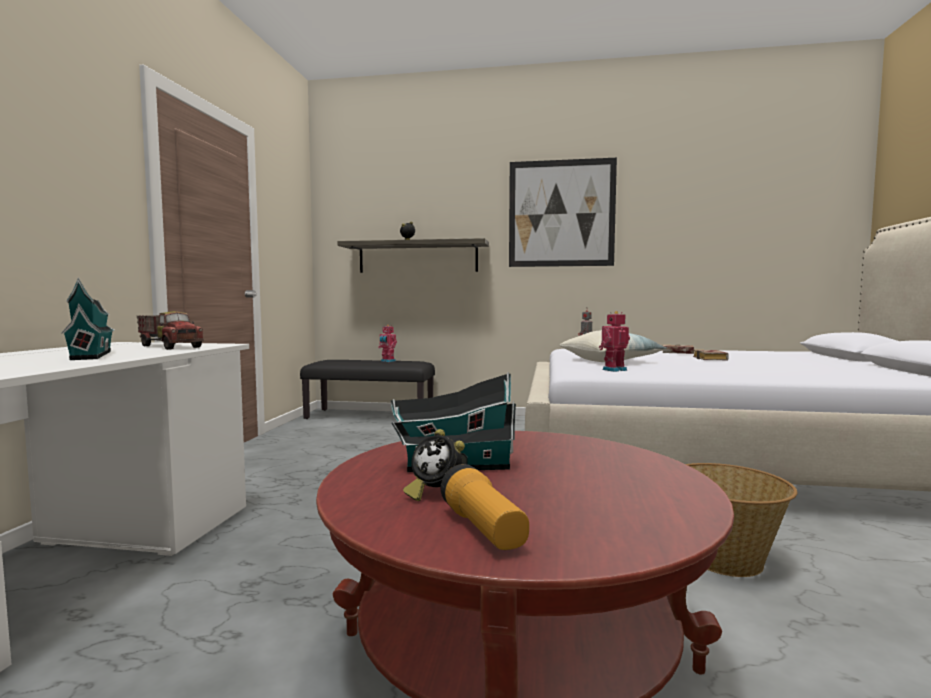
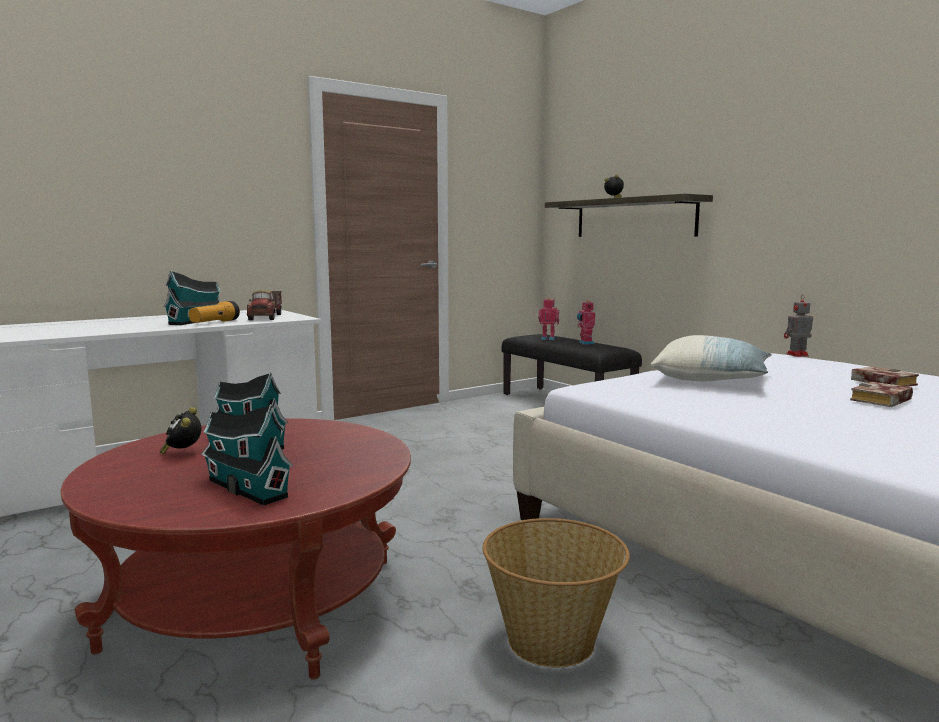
camera: 45 degrees right, 5 degrees up
(483, 529) = (131, 476): flashlight -> flashlight (214, 322)
(561, 213) = (812, 147): picture -> none
(613, 370) = (640, 391): toy robot -> toy robot (548, 338)
(613, 494) = (245, 487): none -> toy house

